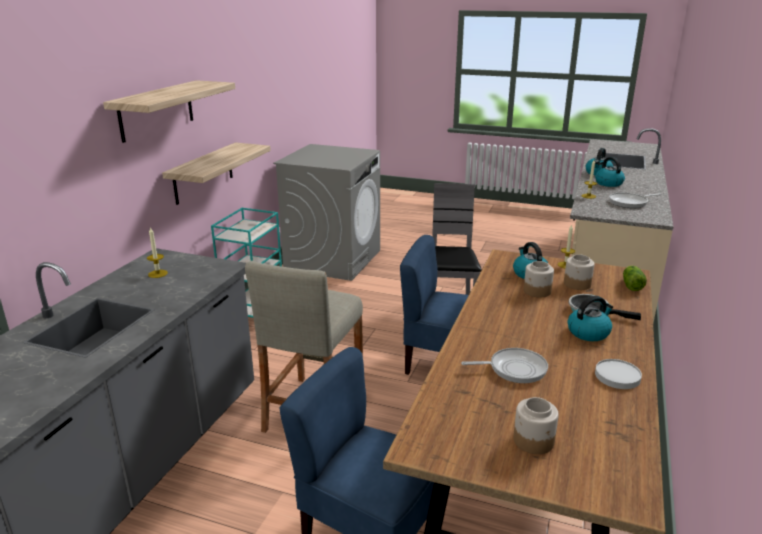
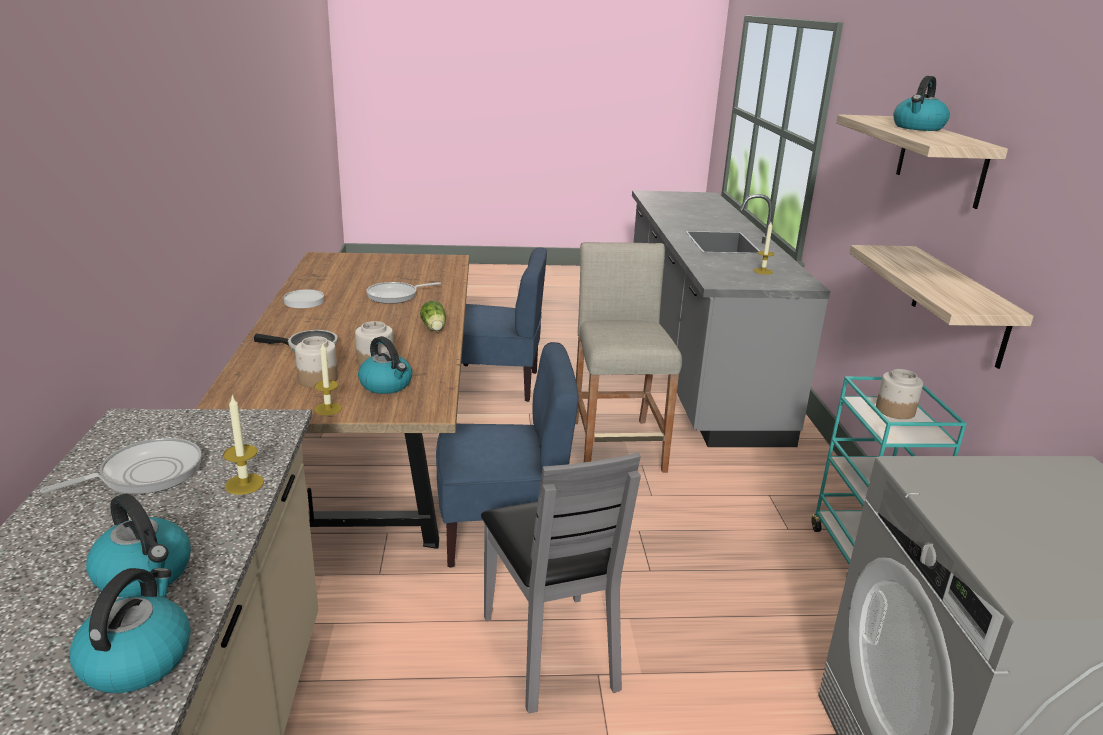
camera: 155 degrees right, 0 degrees up
(534, 441) = (377, 268): jar -> jar (894, 410)
(588, 332) = (319, 328): kettle -> kettle (918, 128)
(631, 285) = (235, 389): lettuce -> lettuce (434, 328)

